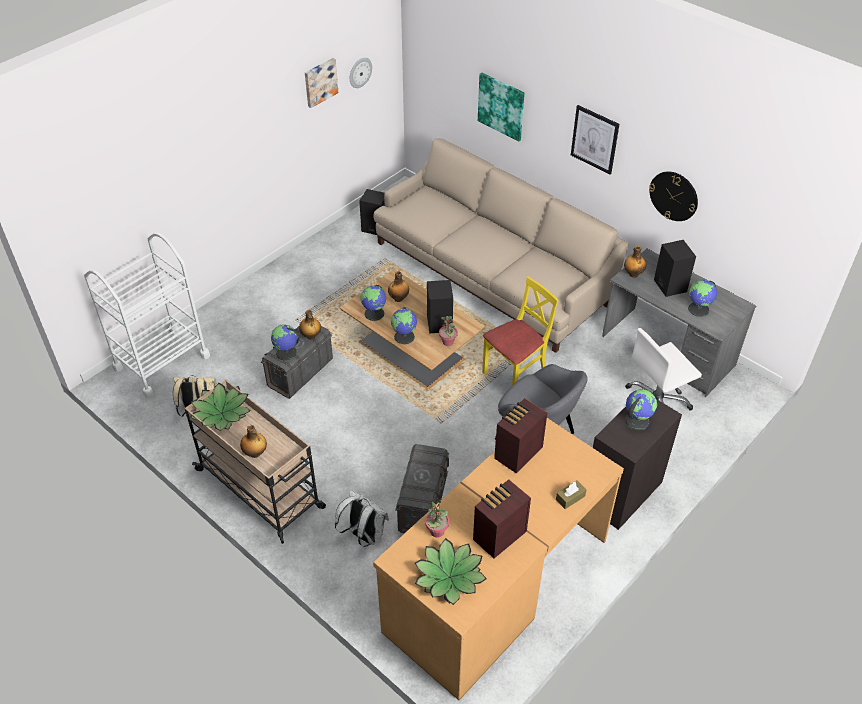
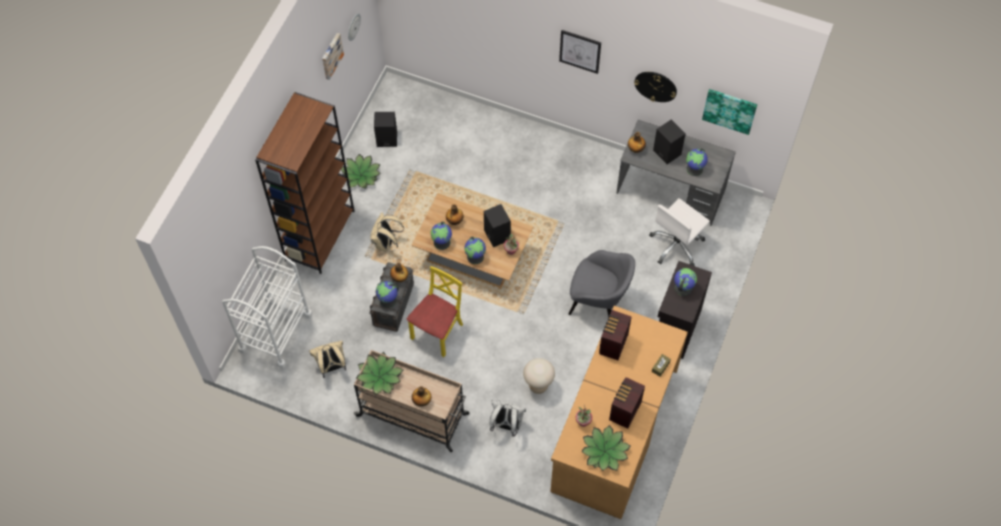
camera: 20 degrees left, 15 degrees up
(260, 289) = (319, 234): none -> brown bookcase
(324, 315) = (386, 243): none -> beige backpack
(332, 250) = (361, 175): none -> potted plant
(423, 504) = (538, 386): grey storage box -> beige stool
(492, 271) = (506, 155): beige sofa -> none
(501, 106) = (487, 28): picture -> picture (729, 110)
(515, 375) = (562, 251): yellow chair -> yellow chair (438, 332)

